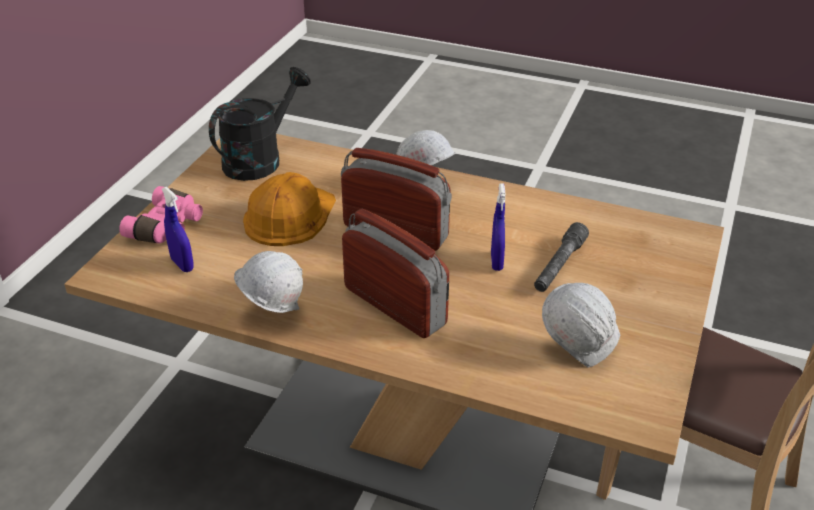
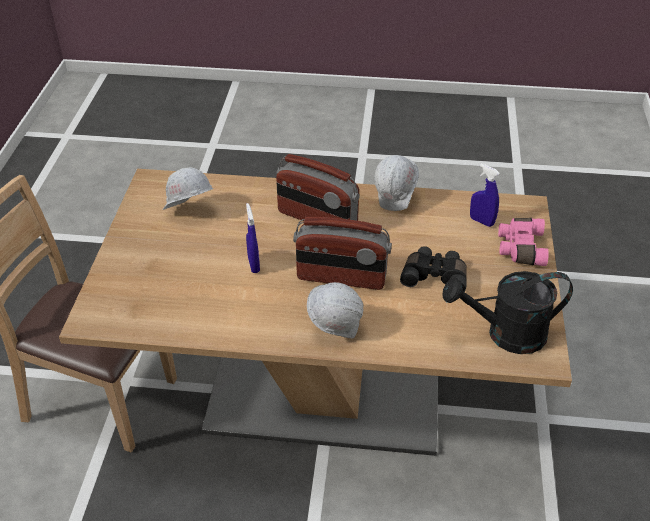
camera: 165 degrees right, 5 degrees up
(260, 159) = (506, 334): black watering can -> black watering can turned 60 degrees clockwise
(289, 216) = (435, 276): orange hard hat -> black binoculars
(559, 266) = (205, 270): grey flashlight -> none

